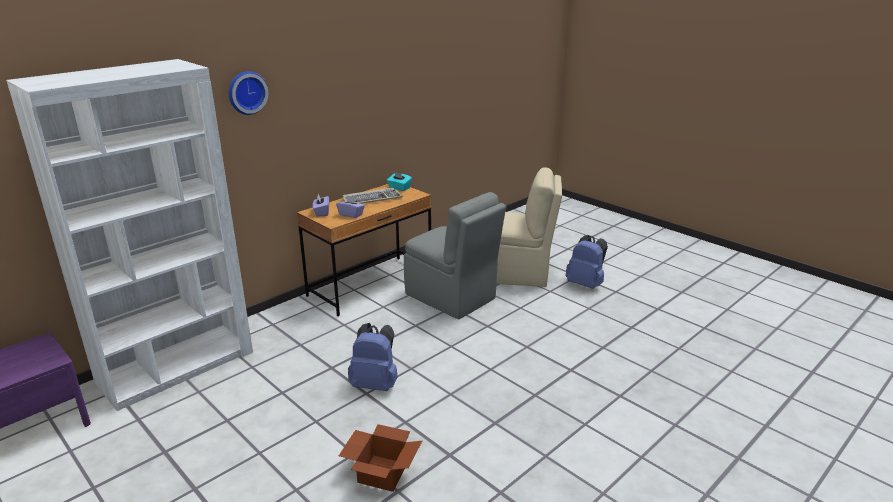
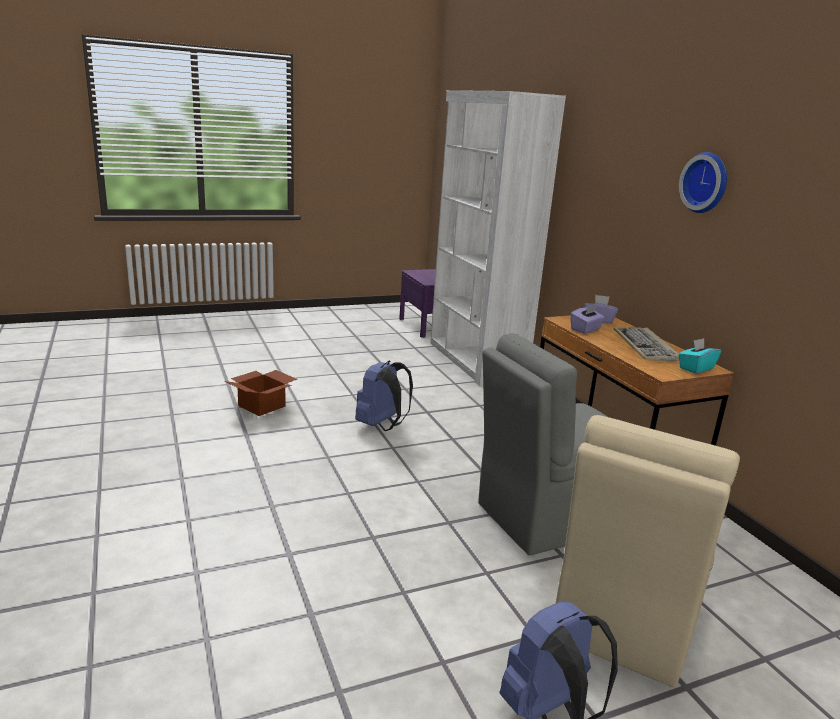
camera: 110 degrees right, 5 degrees down
(246, 92) = (609, 147): wall clock -> wall clock (706, 182)

